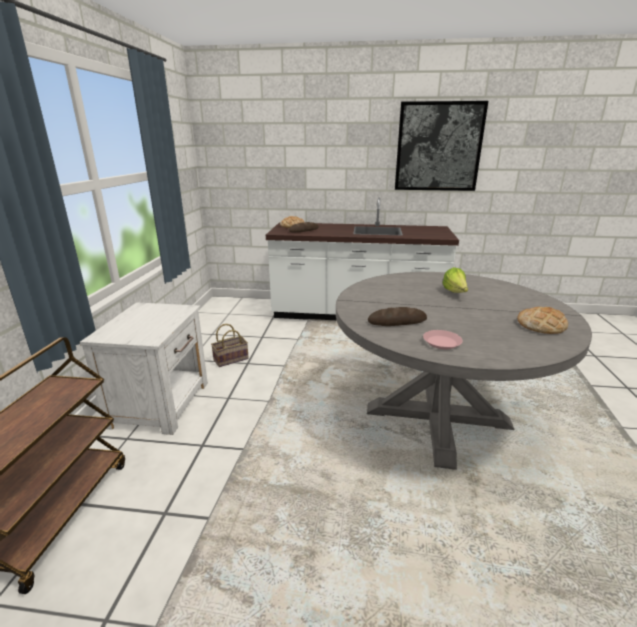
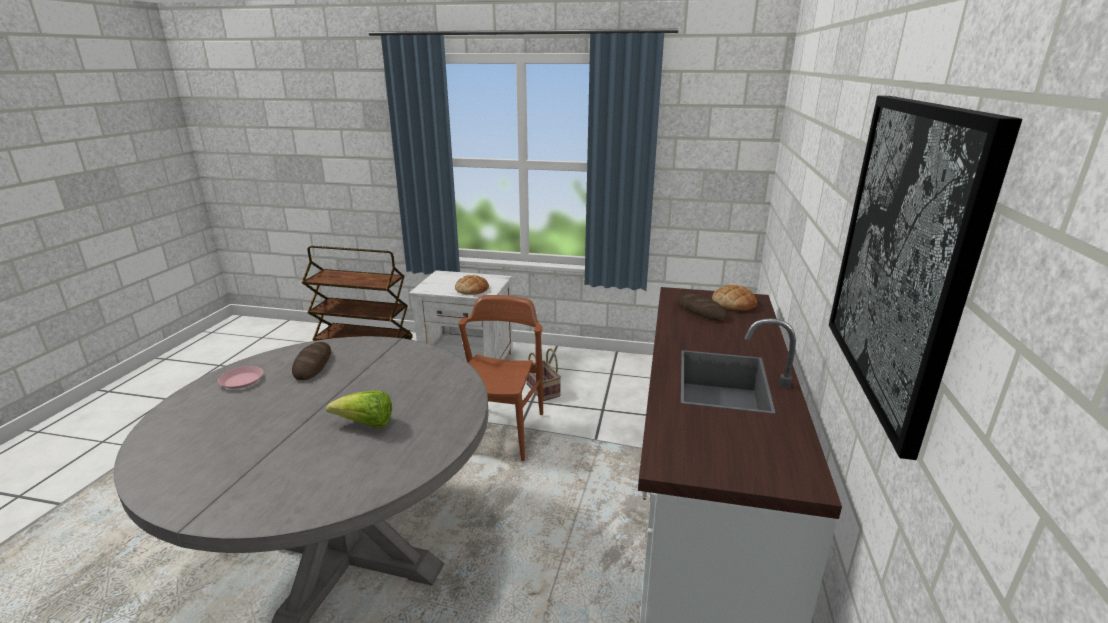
camera: 95 degrees right, 0 degrees up
(289, 373) = (499, 431): none -> brown chair
(541, 325) = (198, 467): bread -> bread (472, 289)

